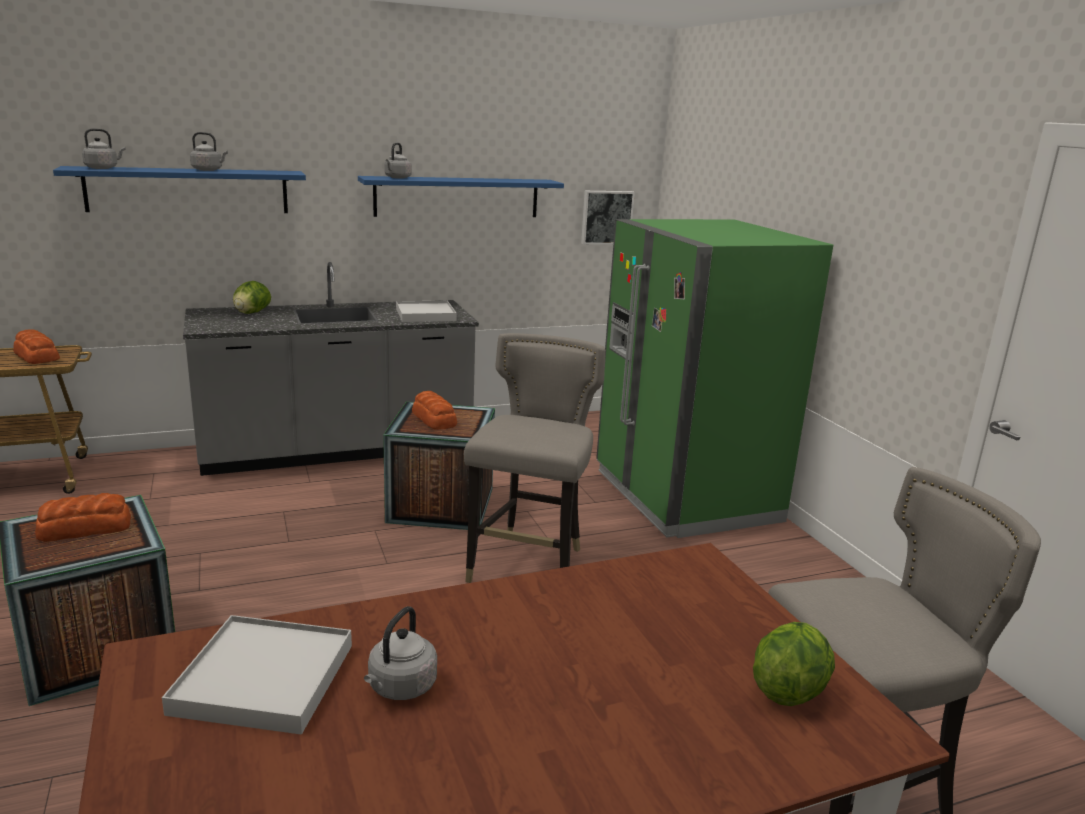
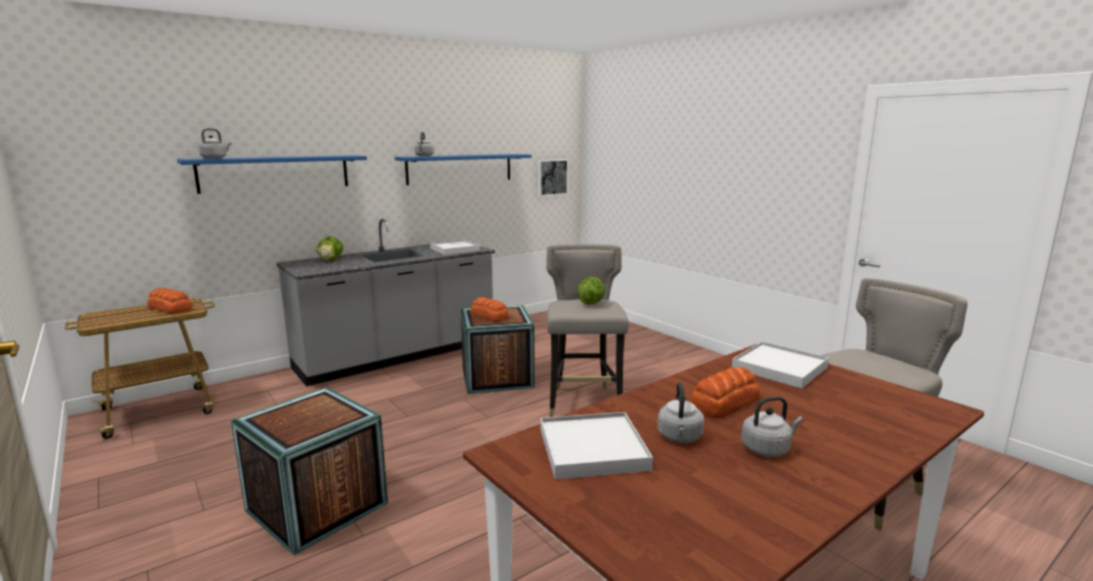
camera: 15 degrees left, 5 degrees down
(84, 528) = (305, 413): bread -> bread (723, 403)
(208, 170) = (293, 156): grey kettle -> grey kettle (767, 449)
(685, 496) = (646, 348): green fridge -> none
(687, 596) = (779, 368): none -> white tray
(789, 690) = (881, 399): lettuce -> lettuce (591, 303)

